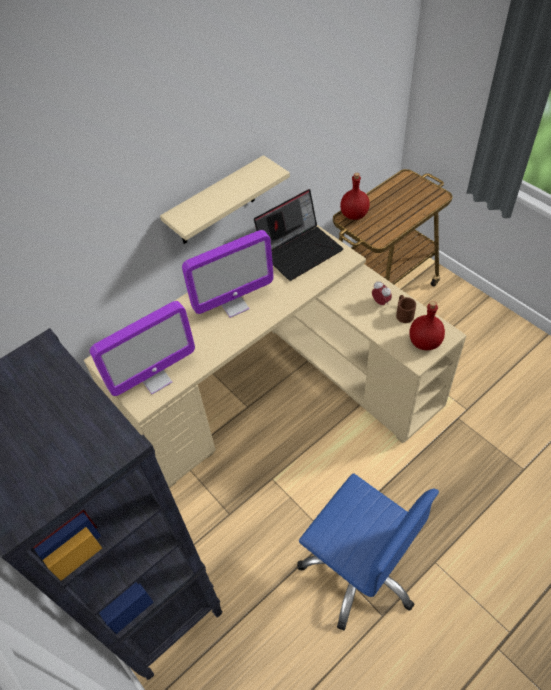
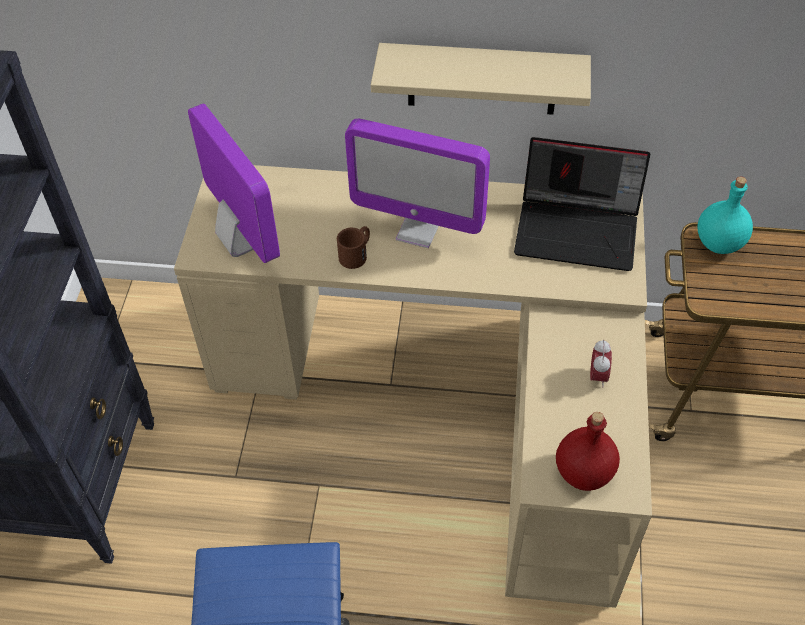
camera: 45 degrees right, 0 degrees up
(155, 380) = (242, 240): monitor -> monitor turned 135 degrees counterclockwise
(354, 214) = (720, 243): red bottle -> turquoise bottle
(403, 313) = (607, 414): brown mug -> brown mug (356, 254)

